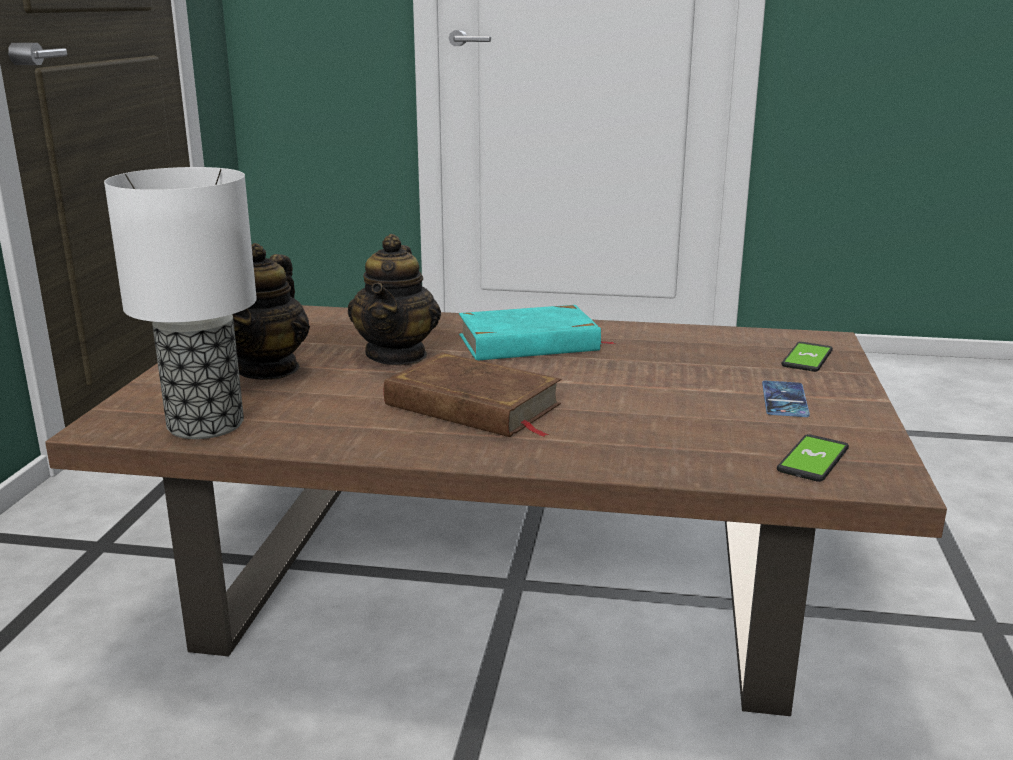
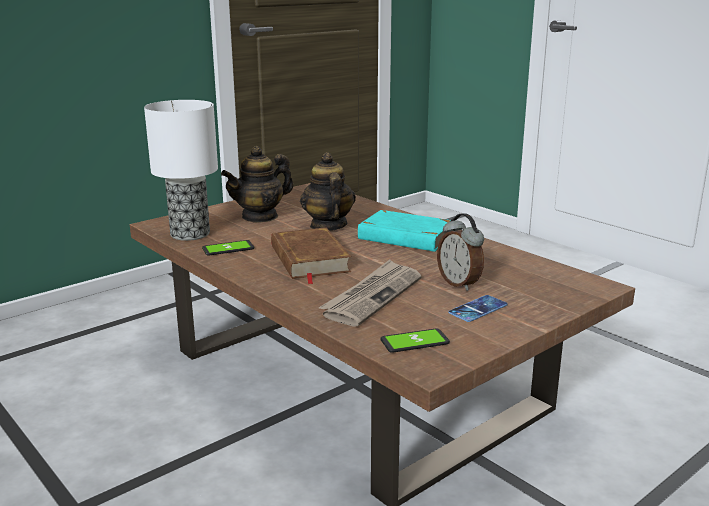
camera: 40 degrees right, 0 degrees up
(397, 355) = (328, 226): teapot -> teapot turned 120 degrees clockwise
(651, 424) = (372, 296): none -> newspaper
(705, 378) = (460, 283): none -> alarm clock
(807, 358) = (554, 292): phone -> phone (228, 249)

